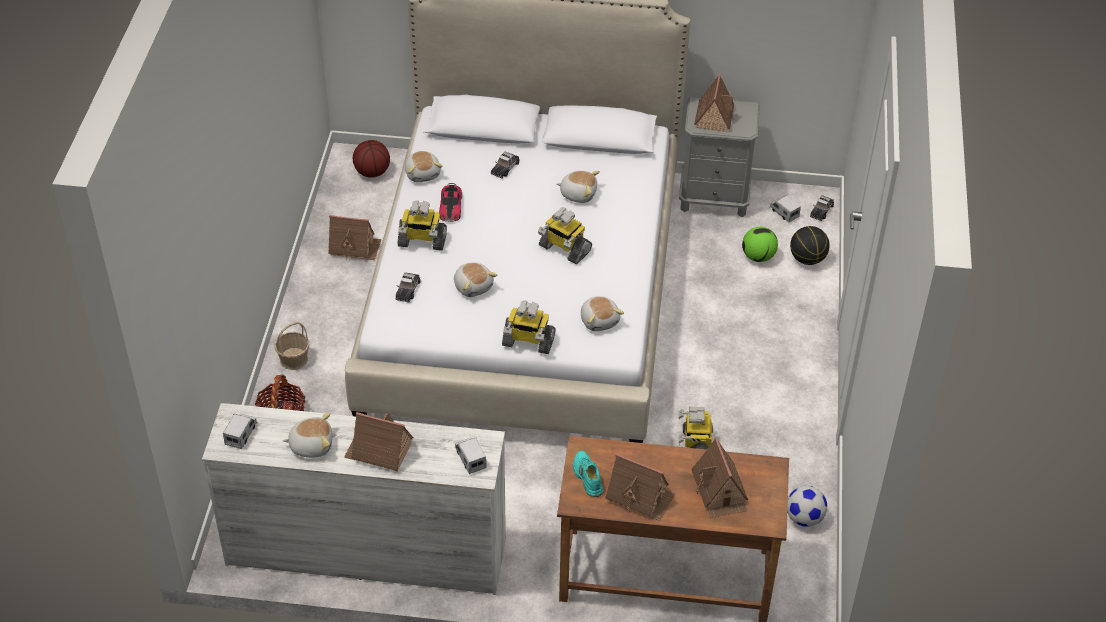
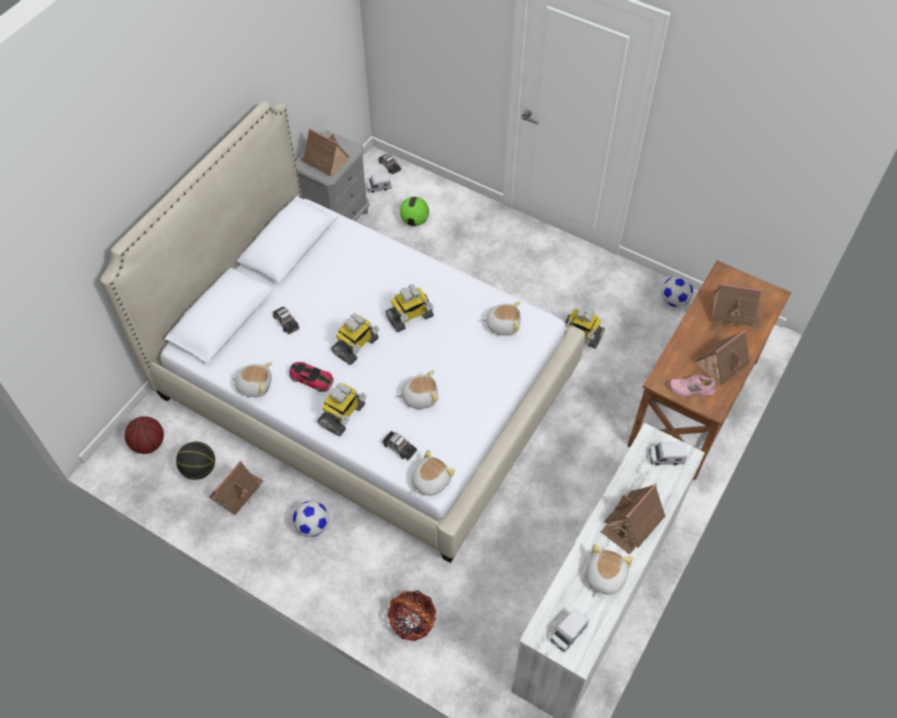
camera: 65 degrees left, 10 degrees up
(241, 434) = (568, 633): toy truck -> toy truck turned 90 degrees counterclockwise
(293, 359) = (349, 589): basket -> none
(345, 311) = (312, 526): none -> football
(528, 342) = (504, 381): toy robot -> toy robot (356, 346)
(578, 193) = (349, 283): plush toy -> plush toy (430, 481)
(587, 477) = (691, 389): turquoise shoe -> pink shoe
(807, 259) = (433, 194): basketball -> basketball (199, 469)

